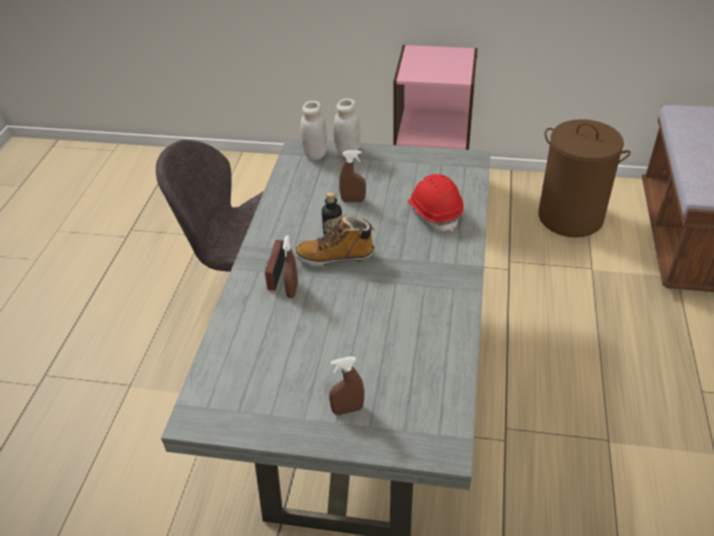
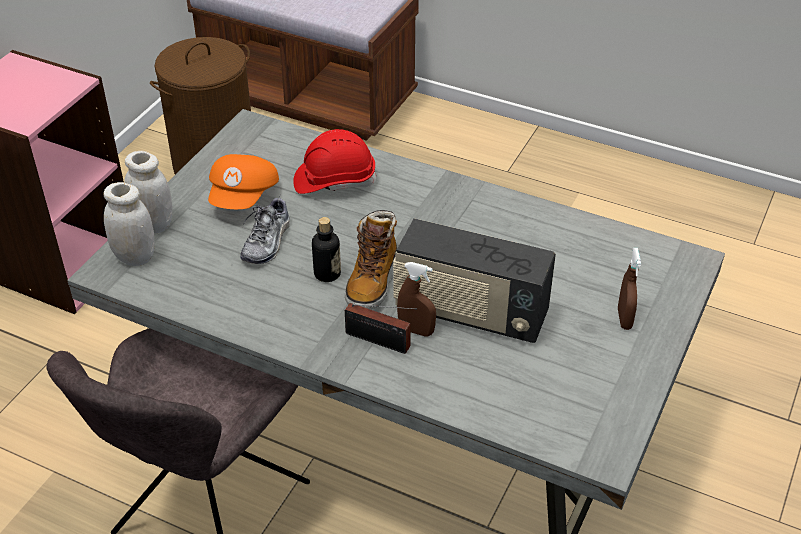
camera: 75 degrees left, 0 degrees up
(320, 314) = (470, 313): none -> radio
(353, 200) = (267, 242): brown spray bottle -> shoe
(394, 178) = (244, 197): none -> orange cap

